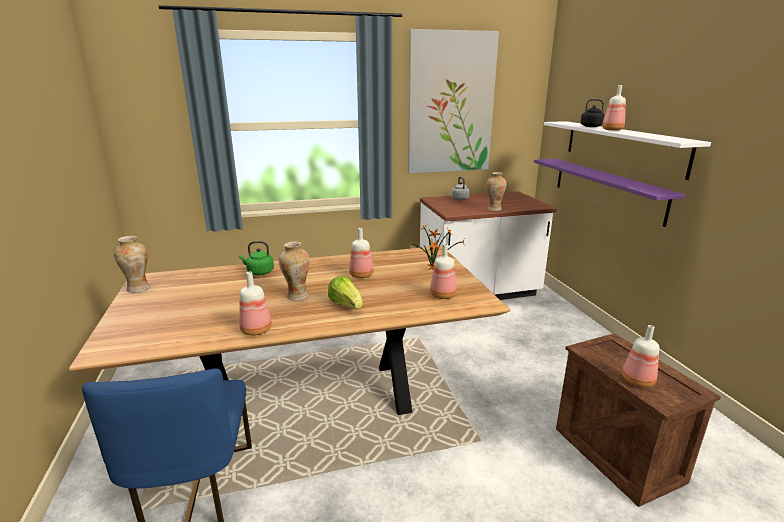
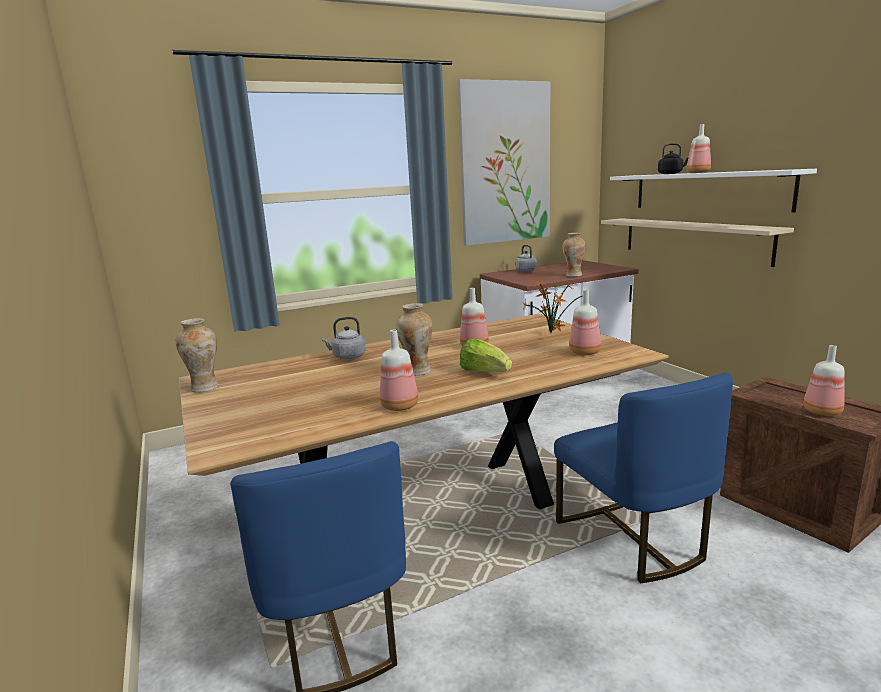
camera: 10 degrees left, 5 degrees down
(259, 272) = (347, 357): green kettle -> grey kettle
(459, 456) = (633, 538): none -> blue chair
(606, 188) = (693, 239): purple shelf -> beige shelf

